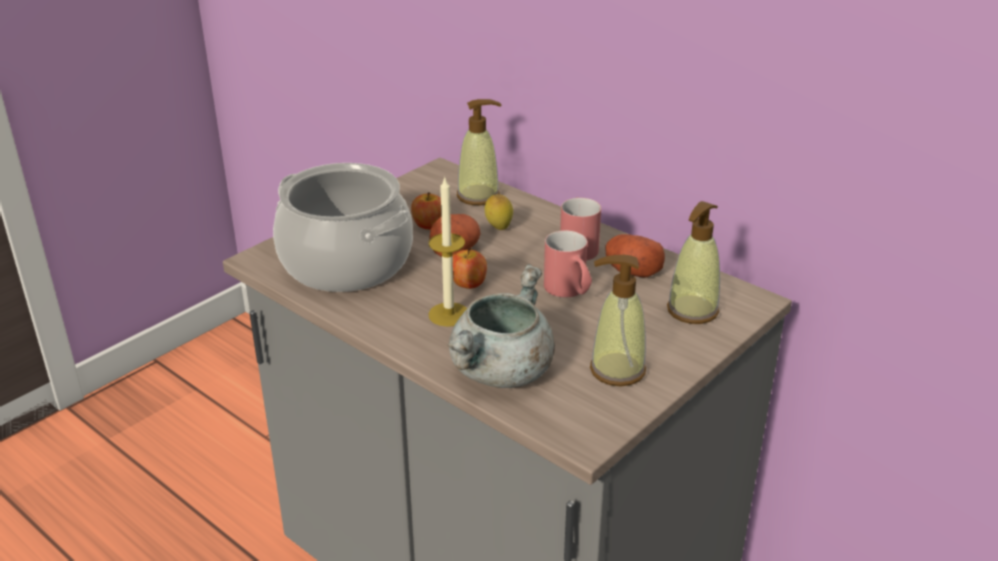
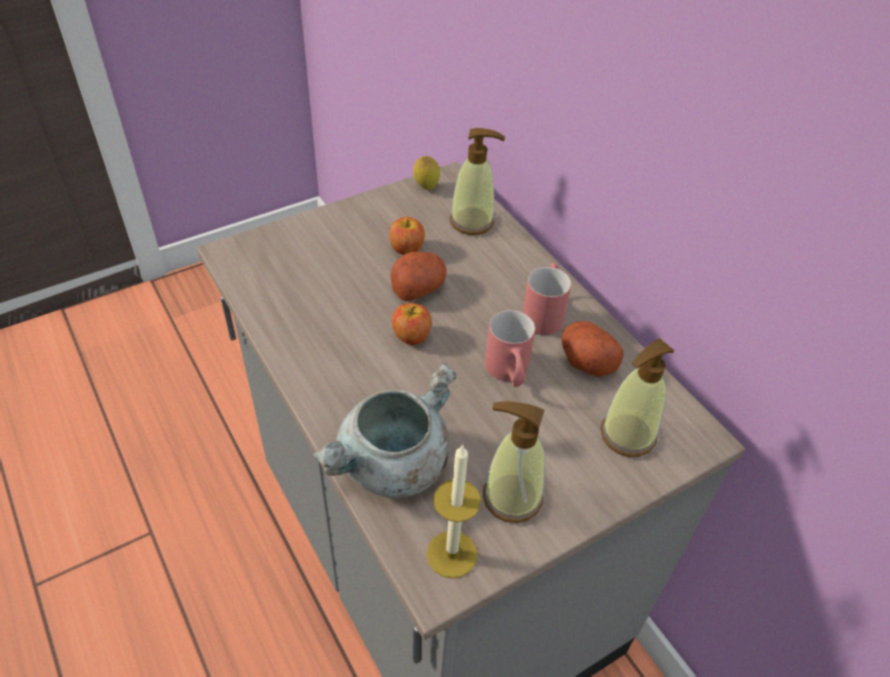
camera: 15 degrees right, 15 degrees up
(345, 263) = (306, 279): cooking pot -> none
(449, 314) = (374, 372): candle -> candle (451, 554)
(498, 228) = (473, 269): lemon -> lemon (426, 188)

